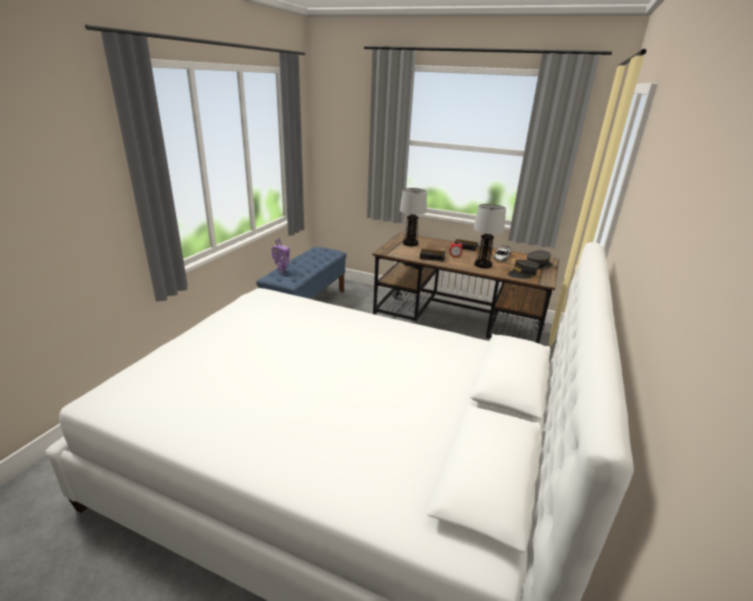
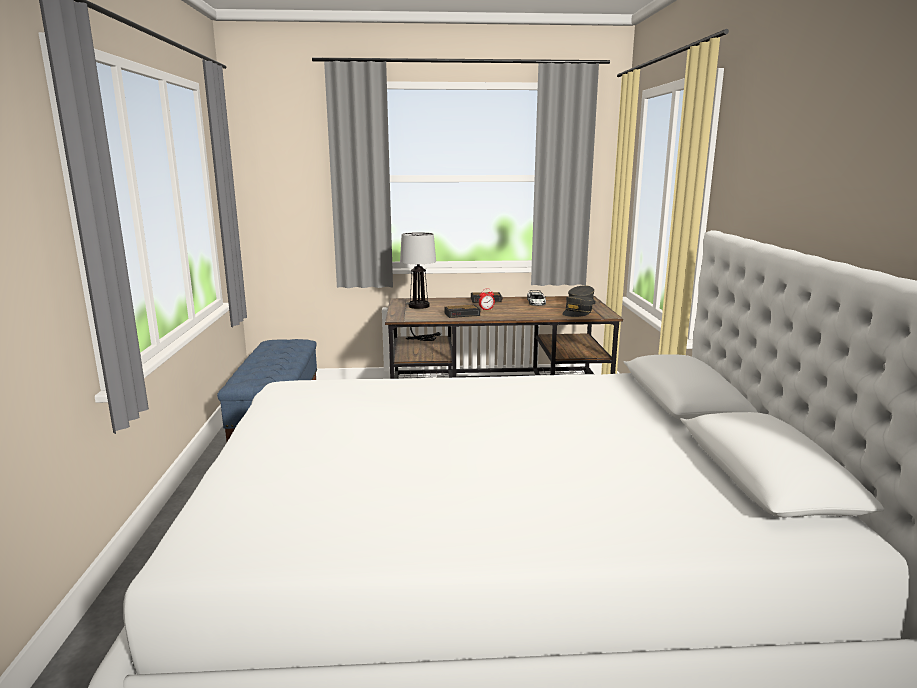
camera: 25 degrees left, 10 degrees down
(281, 271) = (249, 373): toy robot -> none
(482, 265) = (526, 312): table lamp -> none

